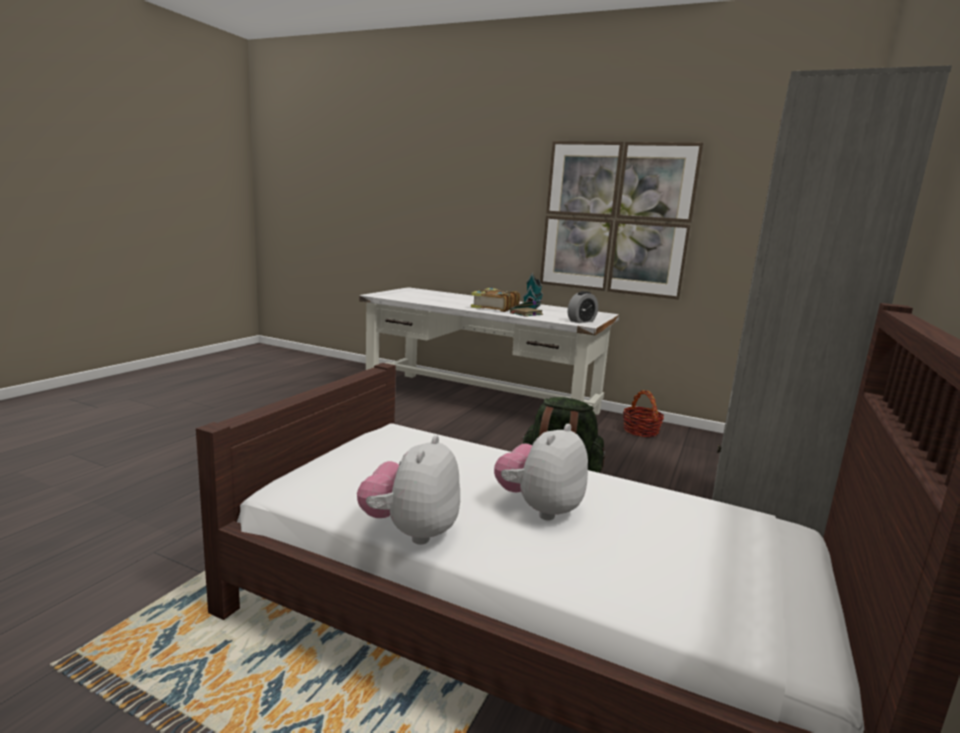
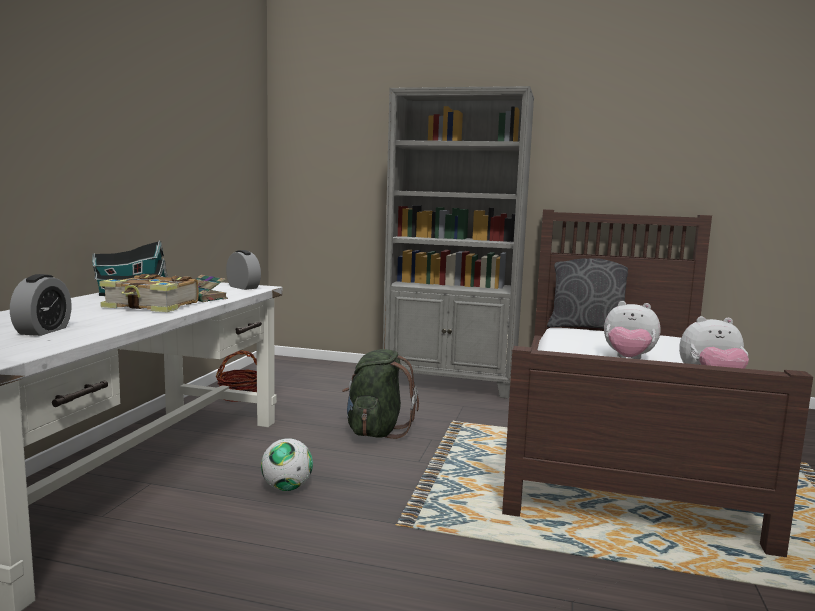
camera: 100 degrees left, 5 degrees down
(429, 298) = (43, 331): none -> alarm clock
(455, 435) = (287, 488): none -> football
(615, 219) = (145, 156): picture -> none
(823, 560) = (586, 328): none -> grey pillow

